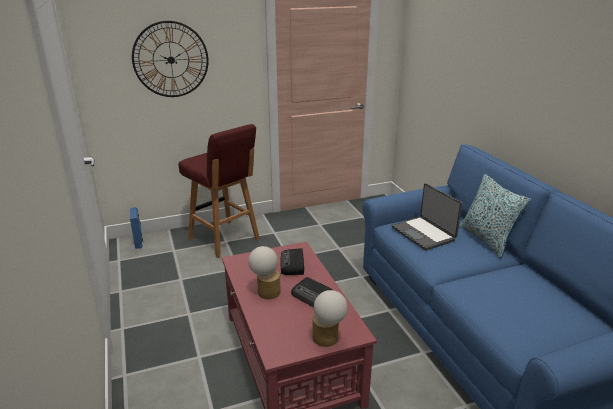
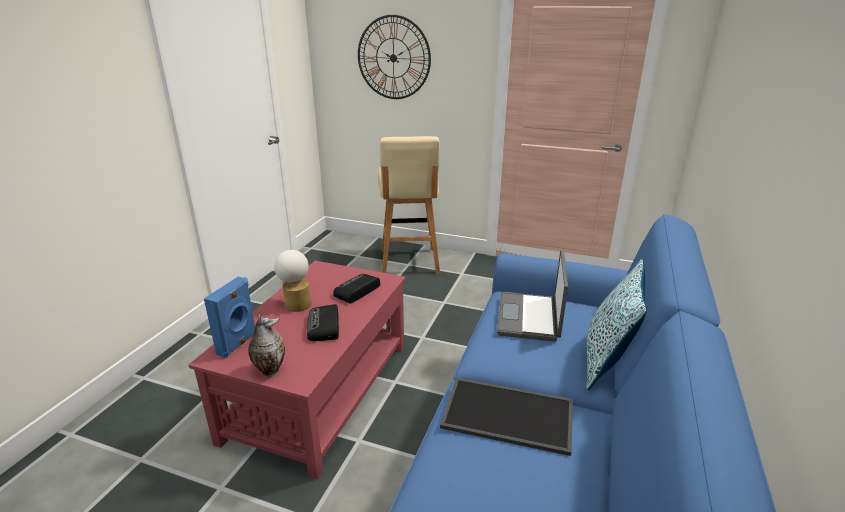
camera: 40 degrees right, 0 degrees up
(139, 242) = (342, 240): blue speaker -> blue speaker (238, 344)
(224, 239) = (409, 262): red stool -> beige stool
(328, 340) = (269, 370): table lamp -> vase
(490, 286) = (509, 413): none -> tray

